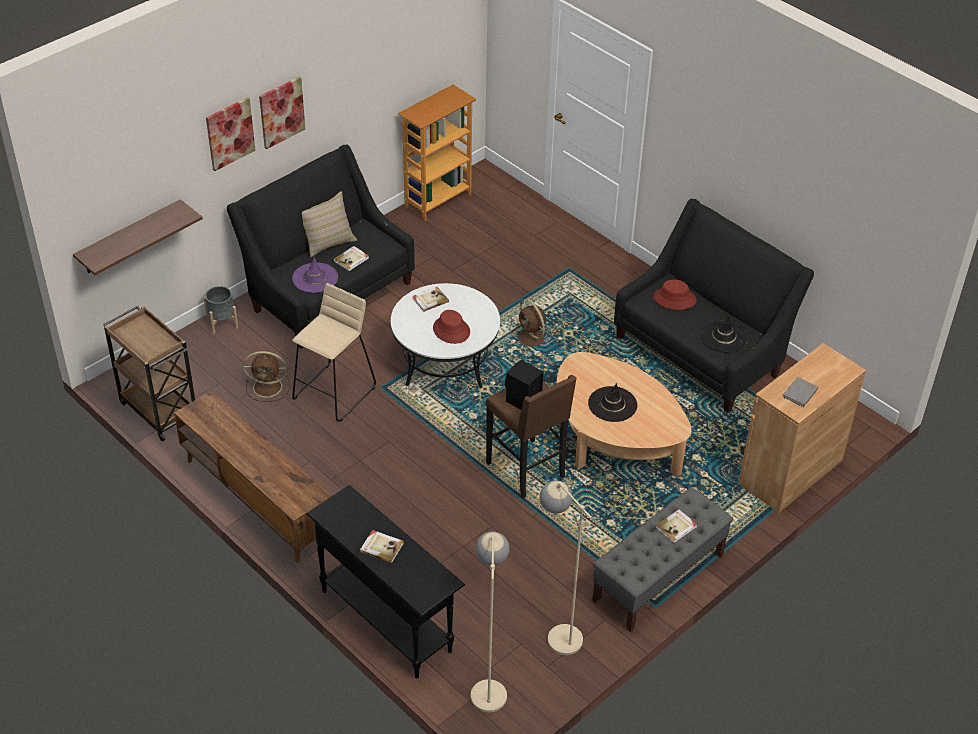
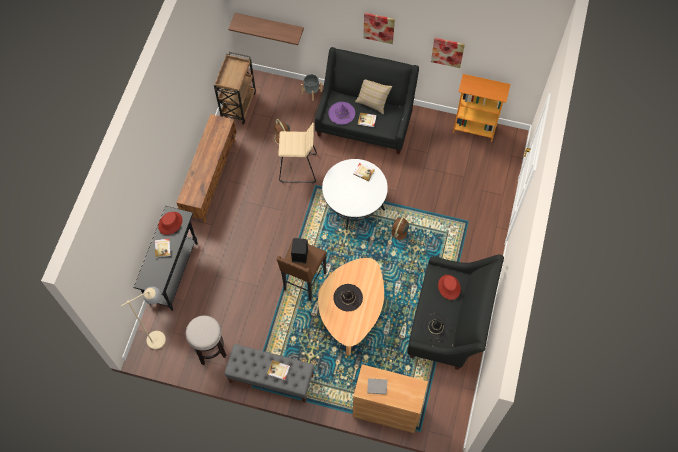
camera: 60 degrees right, 20 degrees up
(230, 133) = (341, 17): picture -> picture (447, 52)
(451, 330) = (348, 194): red hat -> red hat (170, 223)
(557, 631) = (210, 349): beige floor lamp -> stool

